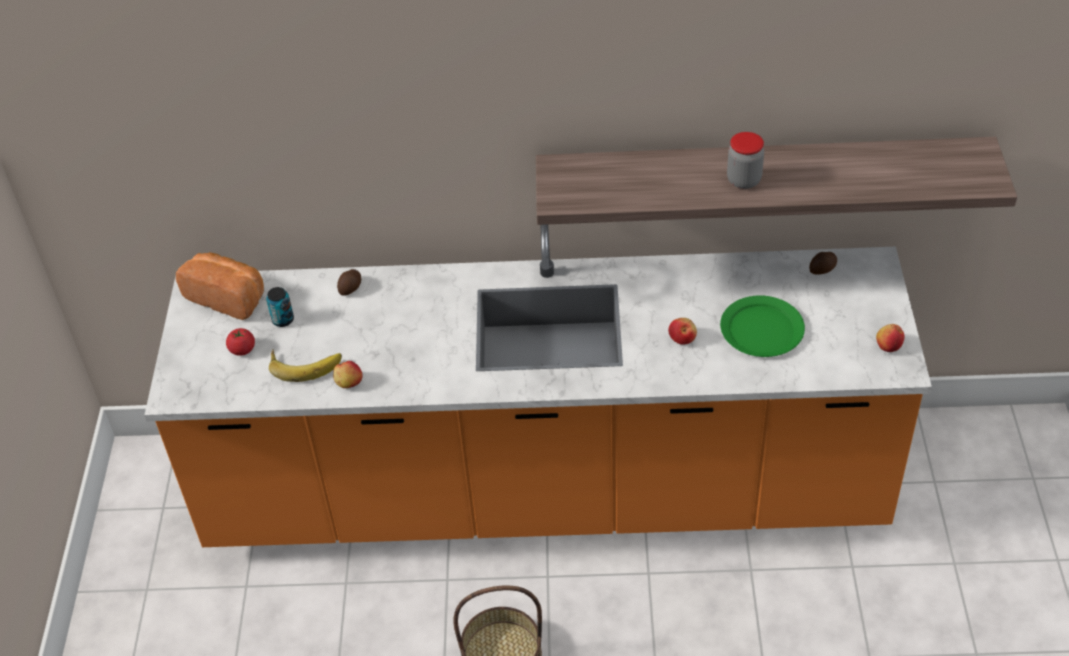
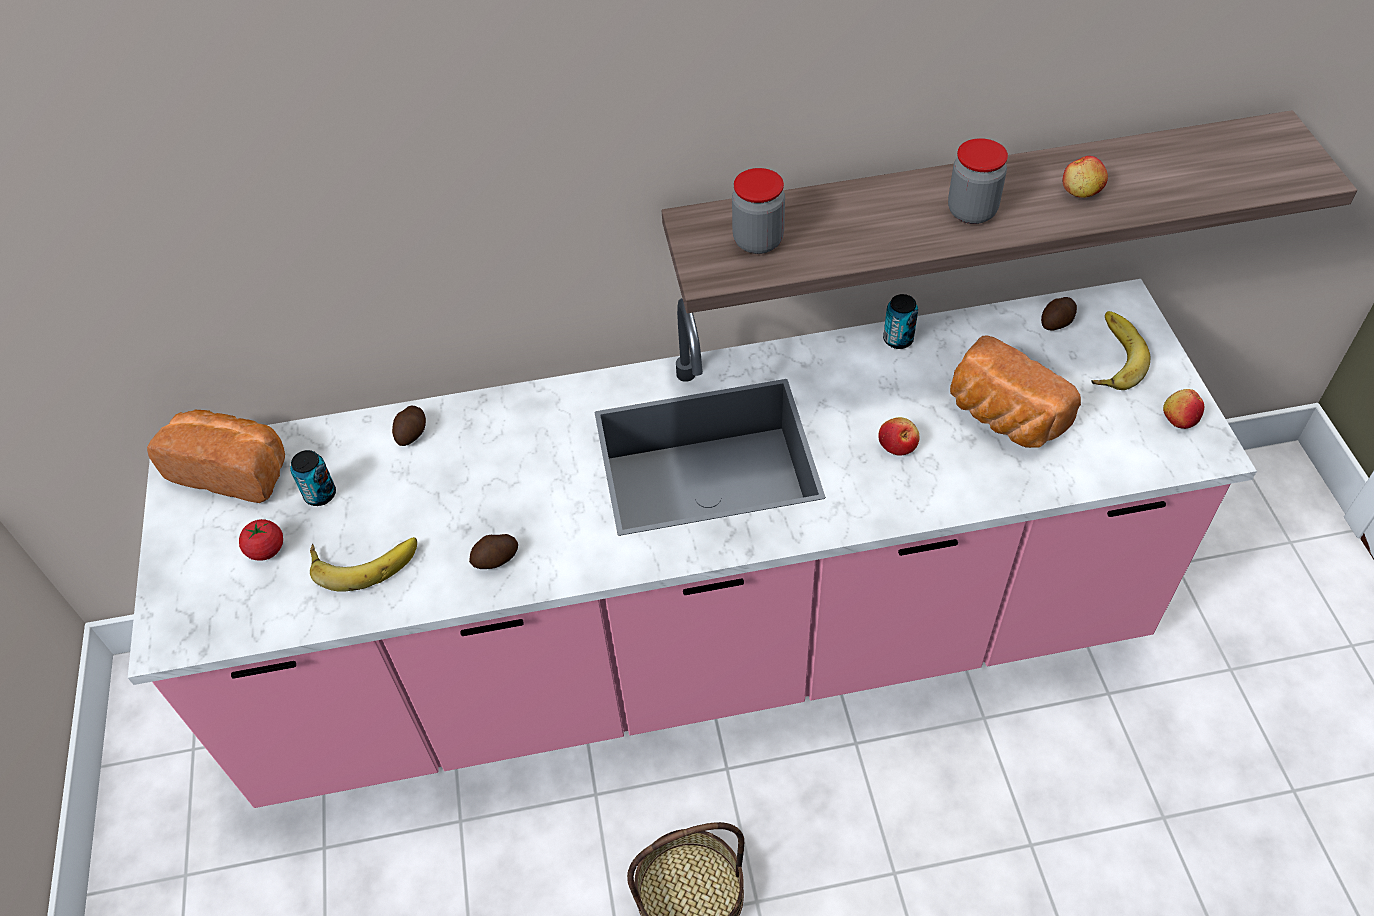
camera: 10 degrees left, 5 degrees up
(349, 382) = (434, 580): apple -> apple (1081, 191)
(392, 375) = (496, 559): none -> potato
(545, 493) = (699, 652): orange counter -> pink counter
(594, 183) = (758, 241): none -> jar
(703, 267) = (898, 339): none -> can
(762, 329) = (1002, 417): green plate -> bread
(853, 297) = (1109, 356): none -> banana

